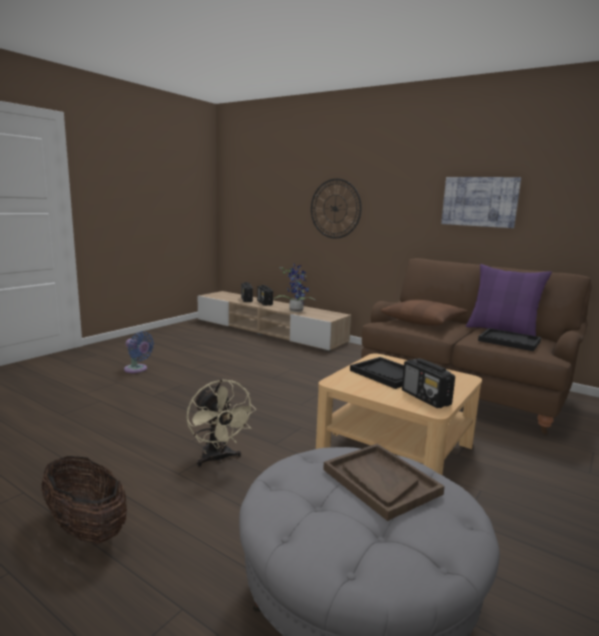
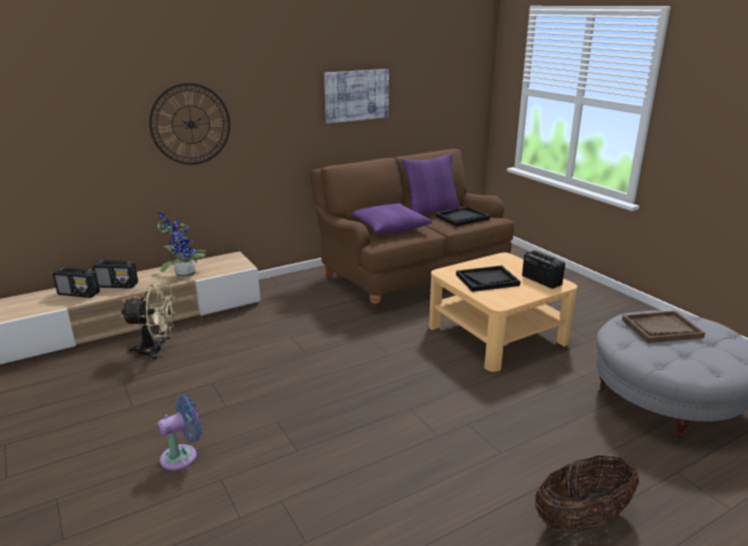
camera: 65 degrees left, 10 degrees up
(218, 459) = (481, 424): beige fan -> beige fan (156, 350)
(423, 320) = (389, 226): brown pillow -> purple pillow
(426, 398) = (541, 280): radio -> radio turned 120 degrees counterclockwise

